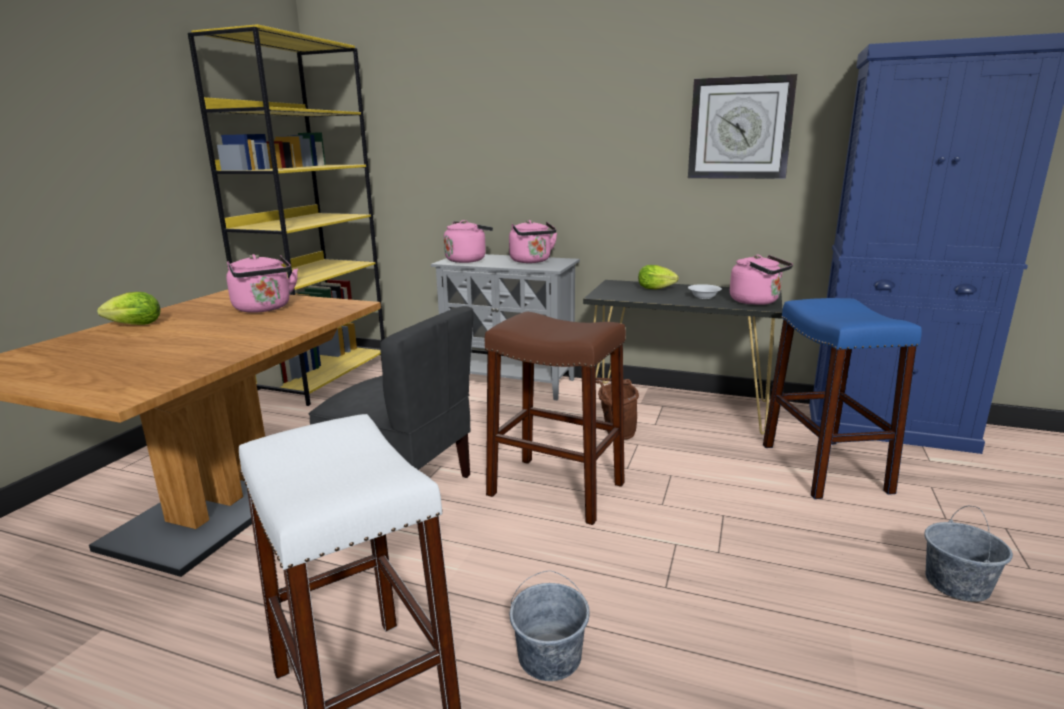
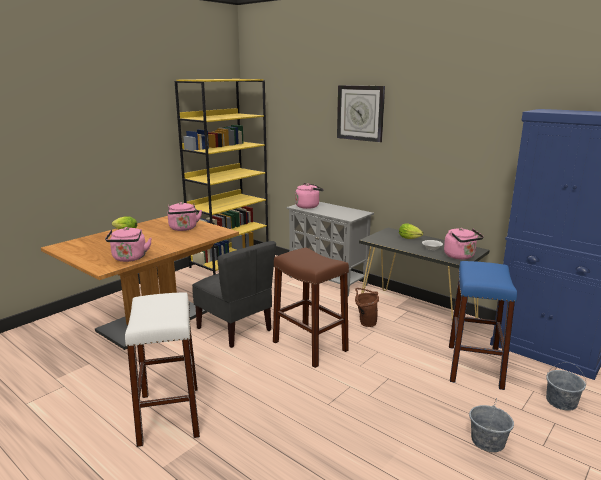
camera: 20 degrees right, 0 degrees up
(532, 261) = (343, 211): pink kettle -> pink kettle (129, 258)
(549, 656) = (252, 418): grey bucket -> grey bucket (561, 401)
(740, 128) = (468, 146): wall clock -> wall clock (360, 113)

